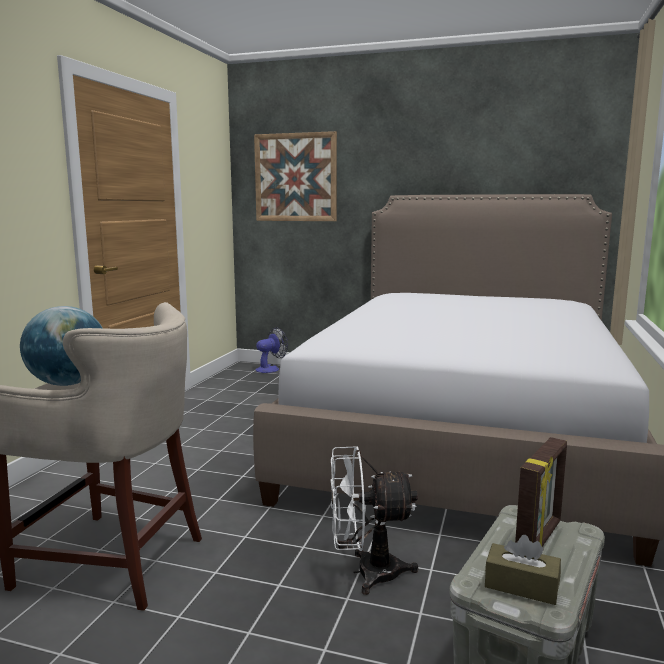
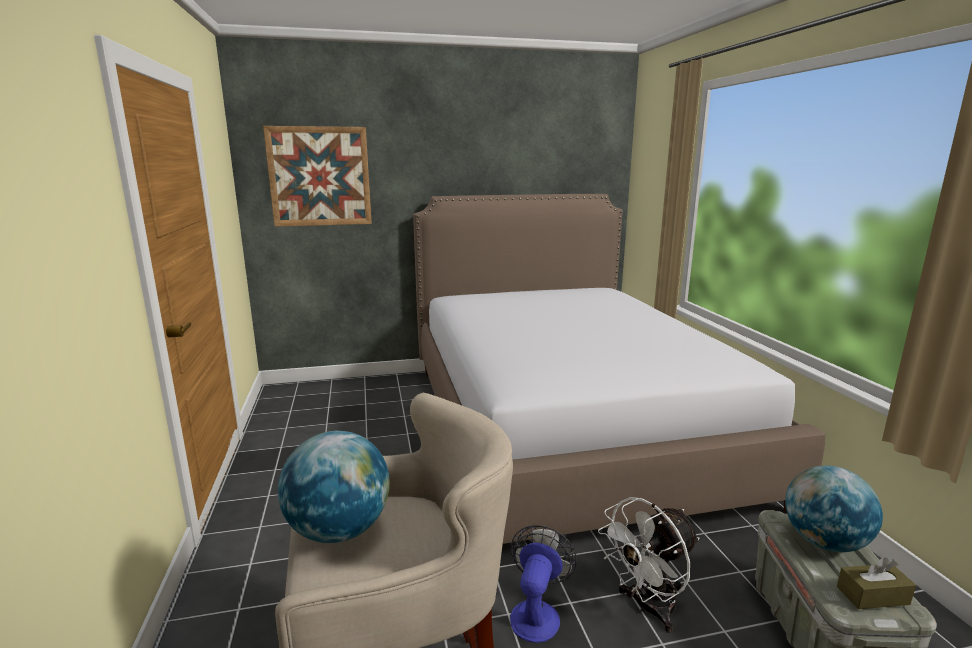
camera: 30 degrees left, 5 degrees up
(271, 369) = (311, 388): fan -> fan (537, 613)
(539, 540) = (824, 542): picture frame -> globe

